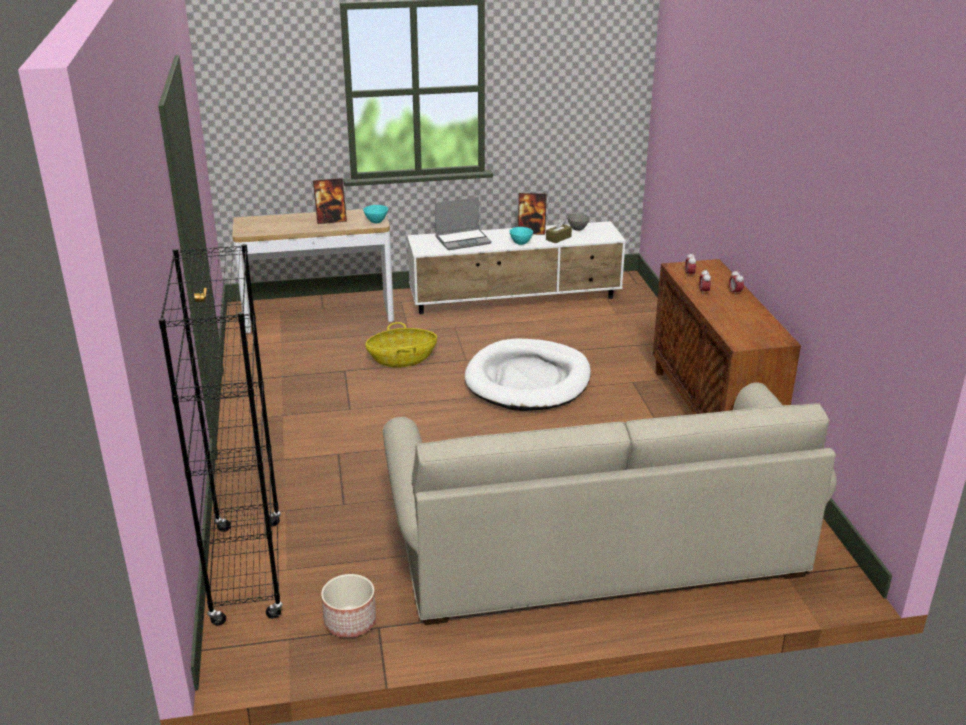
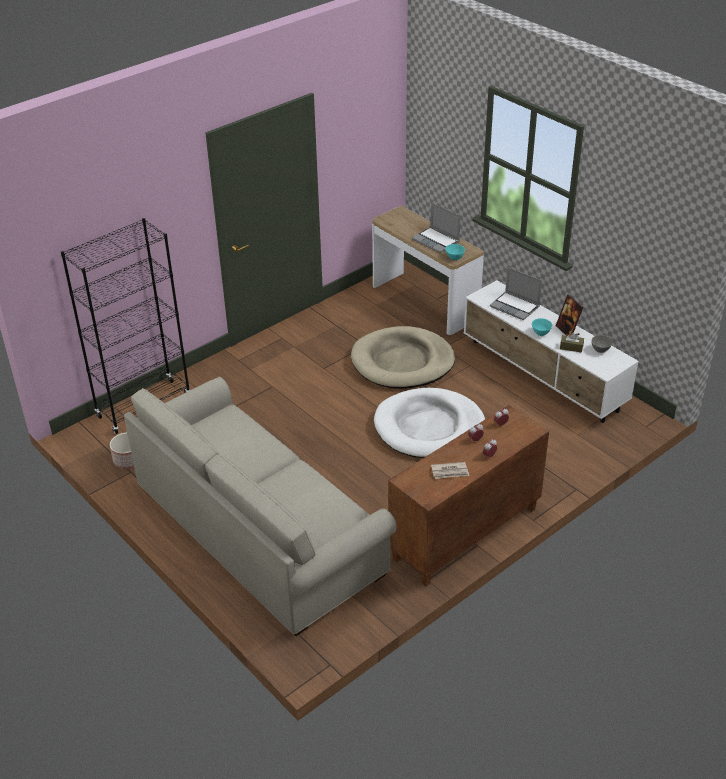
camera: 60 degrees right, 10 degrees up
(331, 220) = (436, 241): picture frame -> laptop
(402, 359) = (402, 362): basket -> beige dog bed
(745, 317) = (450, 472): none -> newspaper

